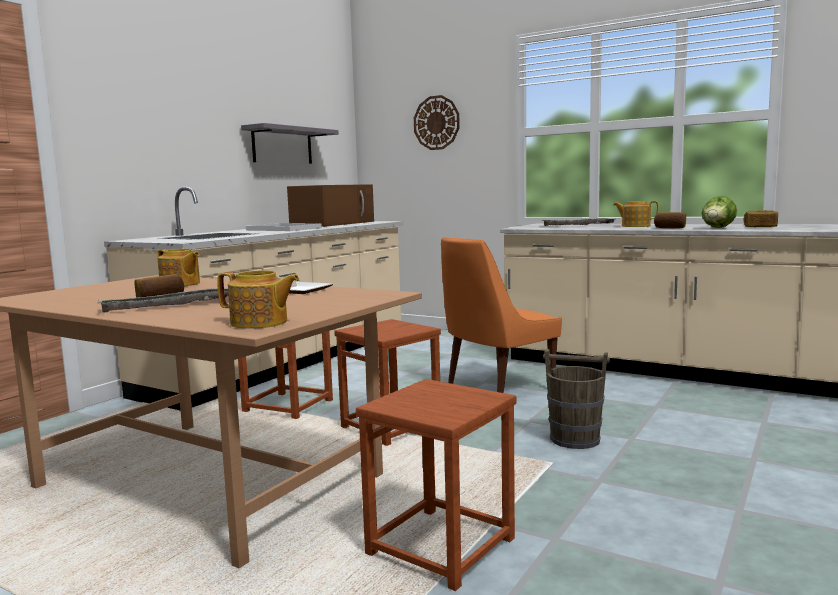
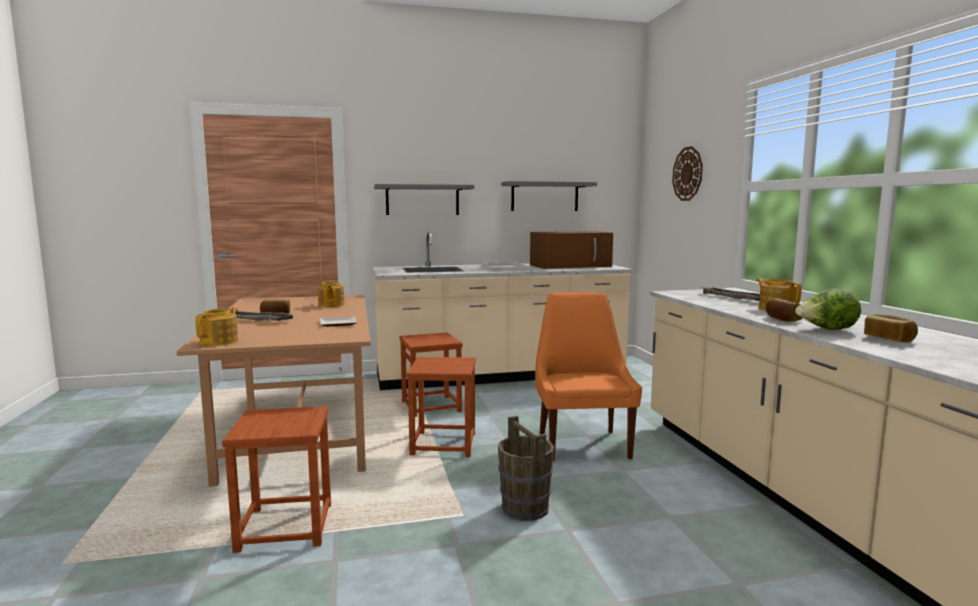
camera: 45 degrees right, 0 degrees up
(157, 144) = (422, 200): none -> grey shelf
(260, 323) = (220, 341): teapot -> teapot turned 135 degrees counterclockwise
(496, 388) = (582, 444): orange chair -> orange chair turned 75 degrees clockwise

